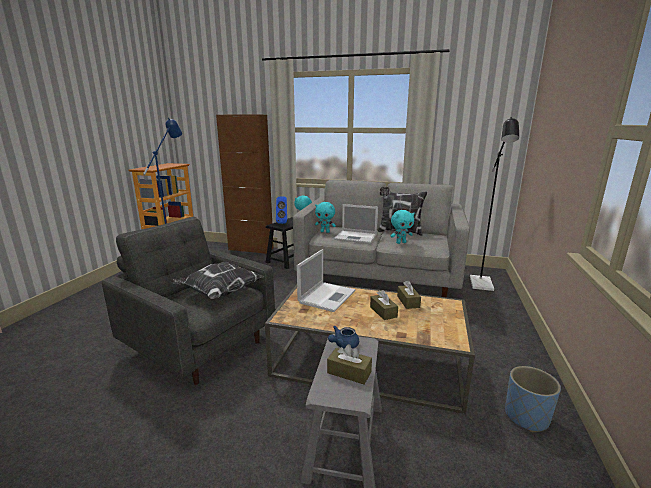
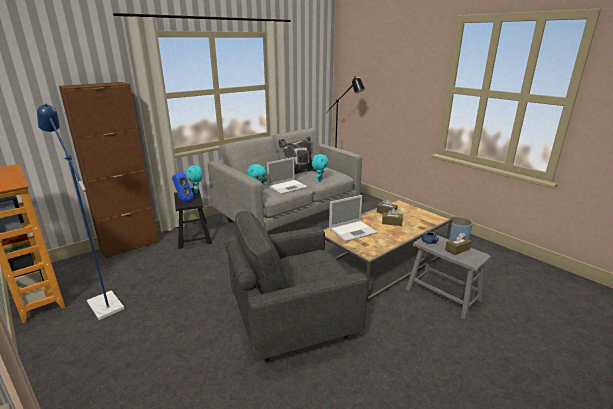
camera: 55 degrees left, 5 degrees up
(219, 293) = (310, 264): pillow -> none
(327, 296) = (353, 231): laptop -> laptop turned 90 degrees clockwise

